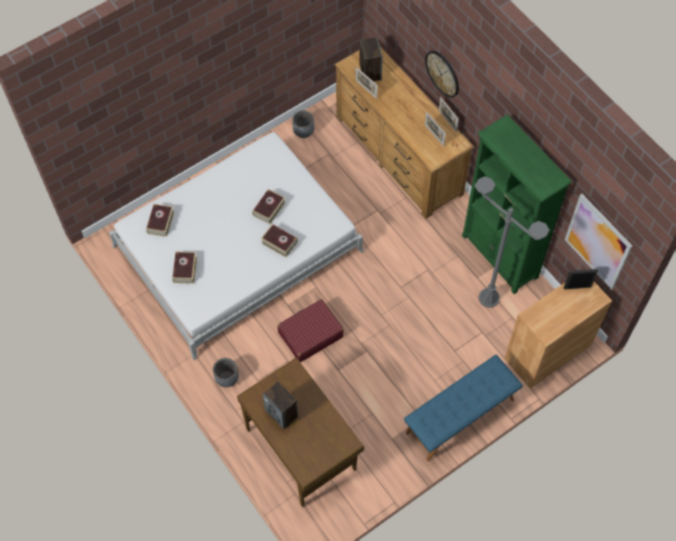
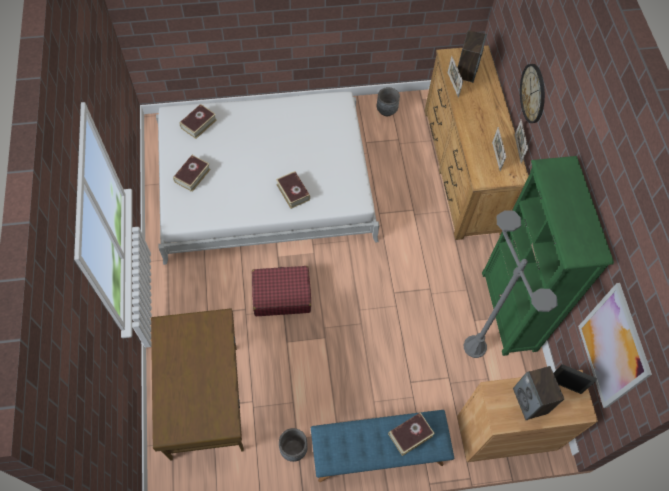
camera: 25 degrees right, 0 degrees up
(227, 378) = (181, 297): grey planter -> grey planter (293, 448)
(269, 208) = (303, 157): book -> book (410, 435)
(282, 413) = (181, 358): speaker -> speaker (530, 401)

